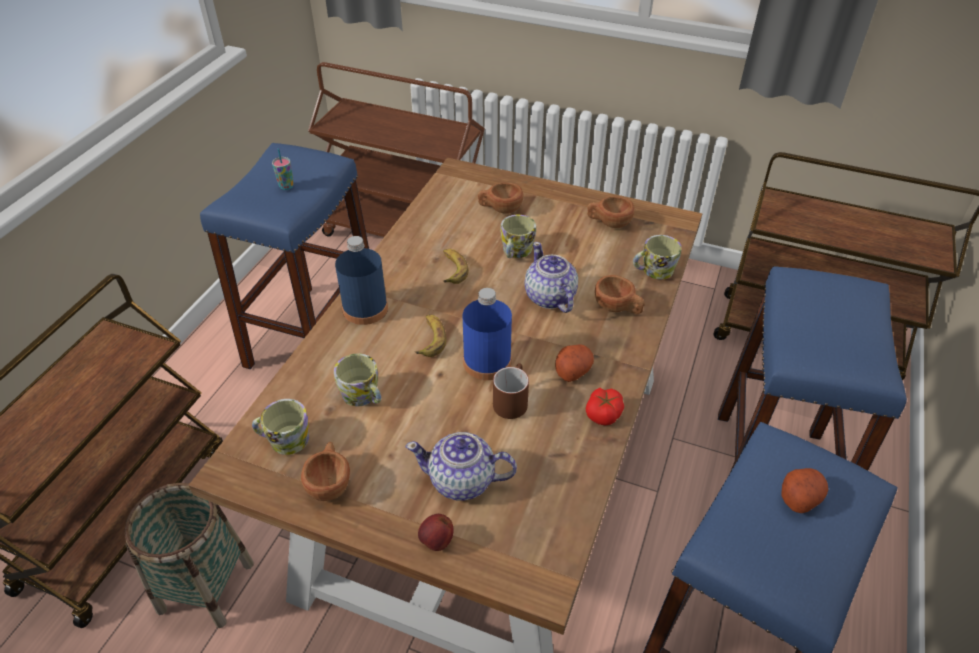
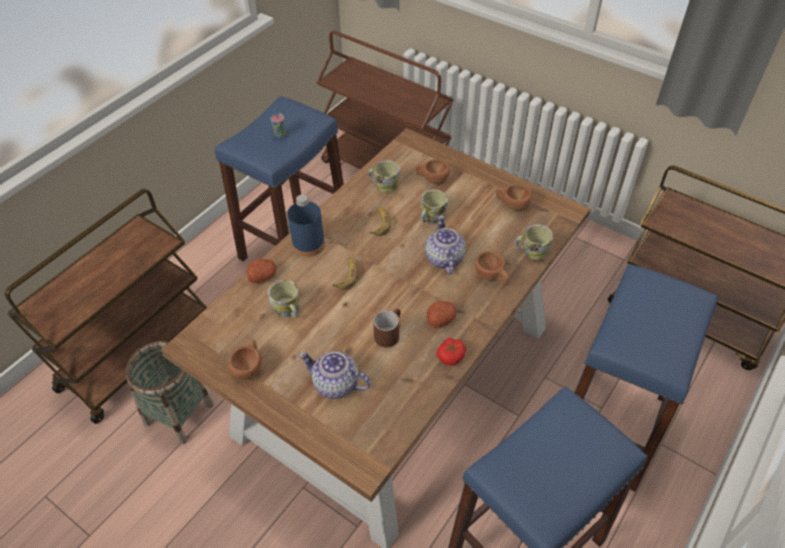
camera: 15 degrees right, 5 degrees up
(284, 440) = (228, 331): mug -> mug (383, 185)
(436, 541) = (306, 422): apple -> none
(487, 362) = (381, 301): blue bottle -> none
(799, 497) = (568, 447): potato -> potato (262, 276)

